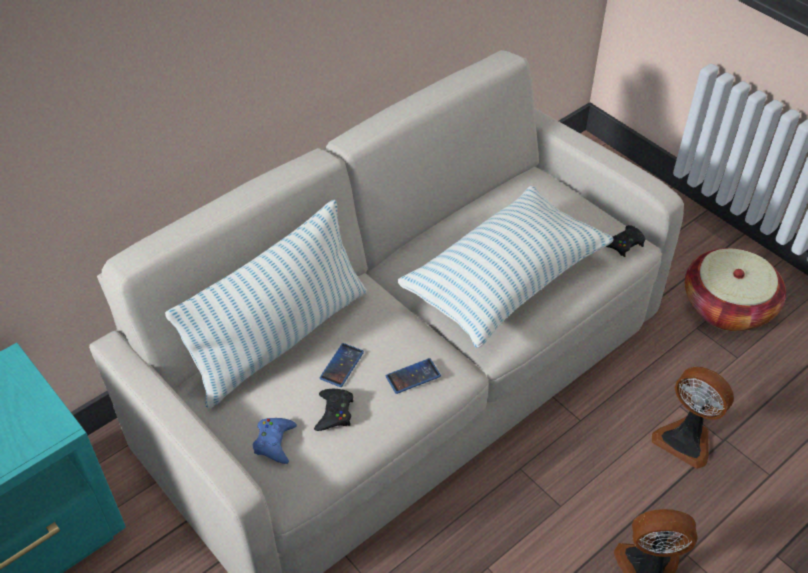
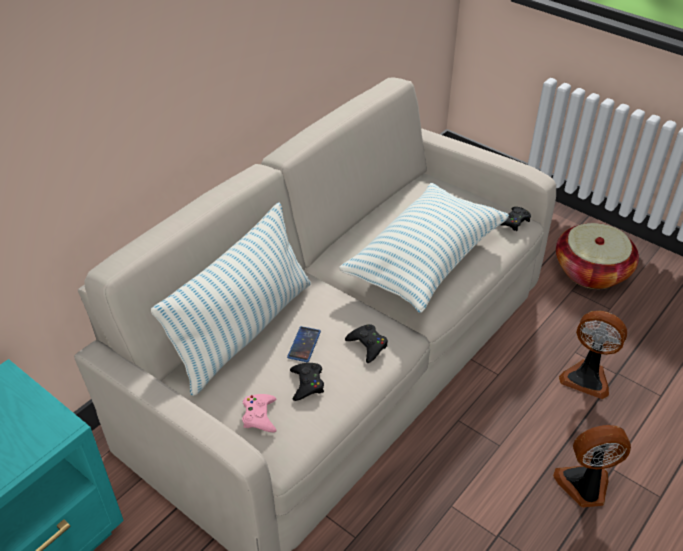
camera: 10 degrees left, 5 degrees down
(274, 442) = (260, 416): blue game controller -> pink game controller
(413, 376) = (368, 345): phone -> black game controller

